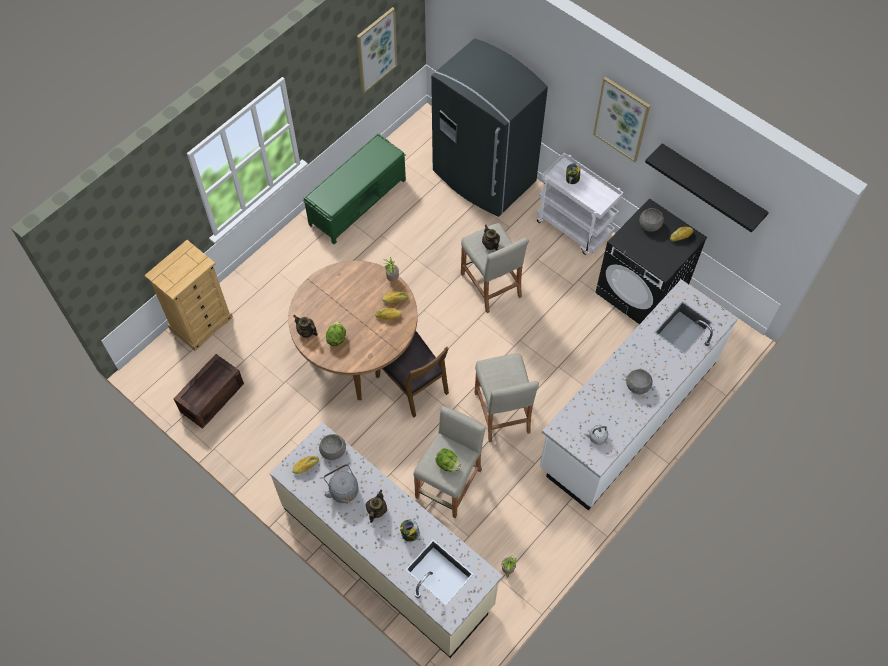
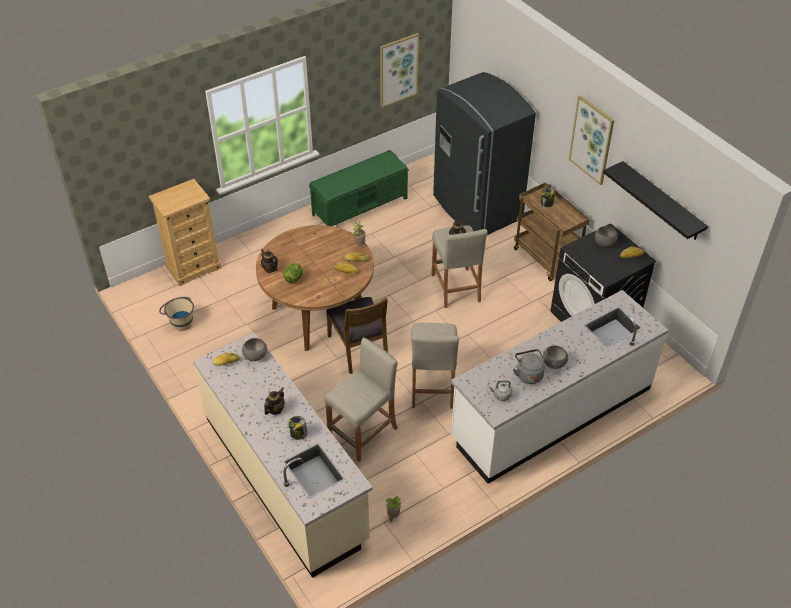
camera: 15 degrees right, 15 degrees down
(212, 396) = (180, 321): crate -> beige bucket
(342, 489) = (251, 386): grey kettle -> grey kettle (528, 374)
(447, 464) = (357, 395): lettuce -> none
(575, 228) = (547, 259): white cart -> brown cart

